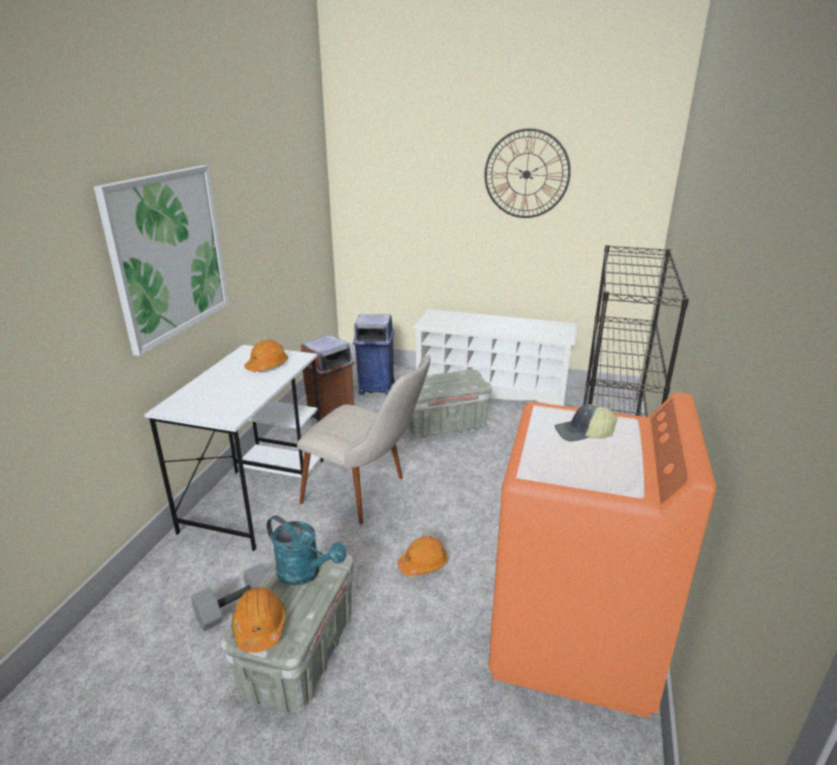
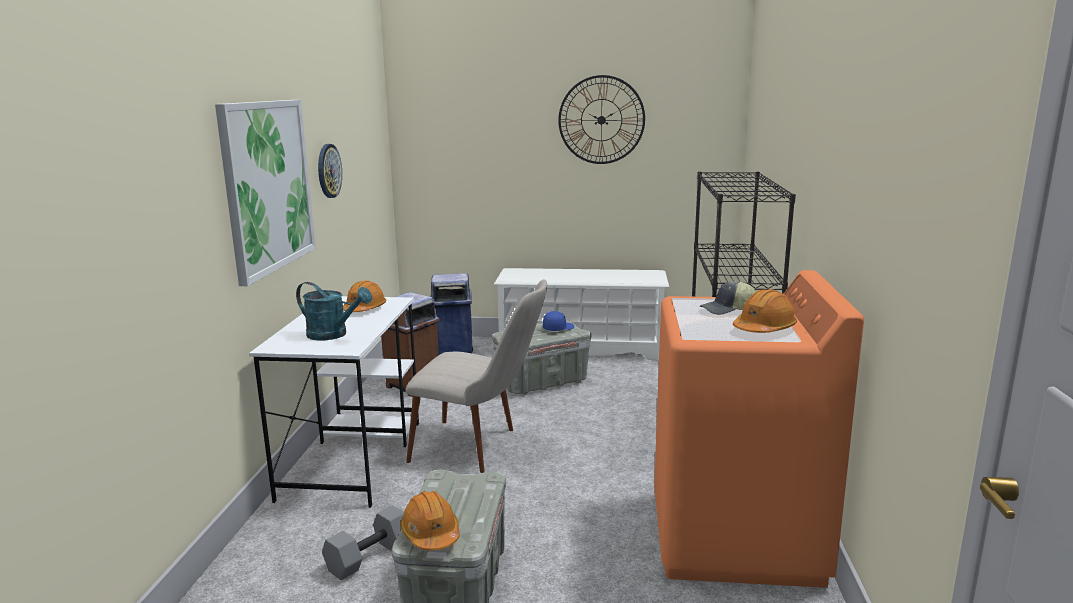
camera: 10 degrees left, 10 degrees down
(249, 227) = (328, 171): none -> wall clock
(305, 573) = (460, 489): turquoise watering can -> turquoise watering can (333, 335)
(423, 564) = (562, 497): orange hard hat -> orange hard hat (764, 329)
(462, 378) = (558, 328): none -> blue cap

